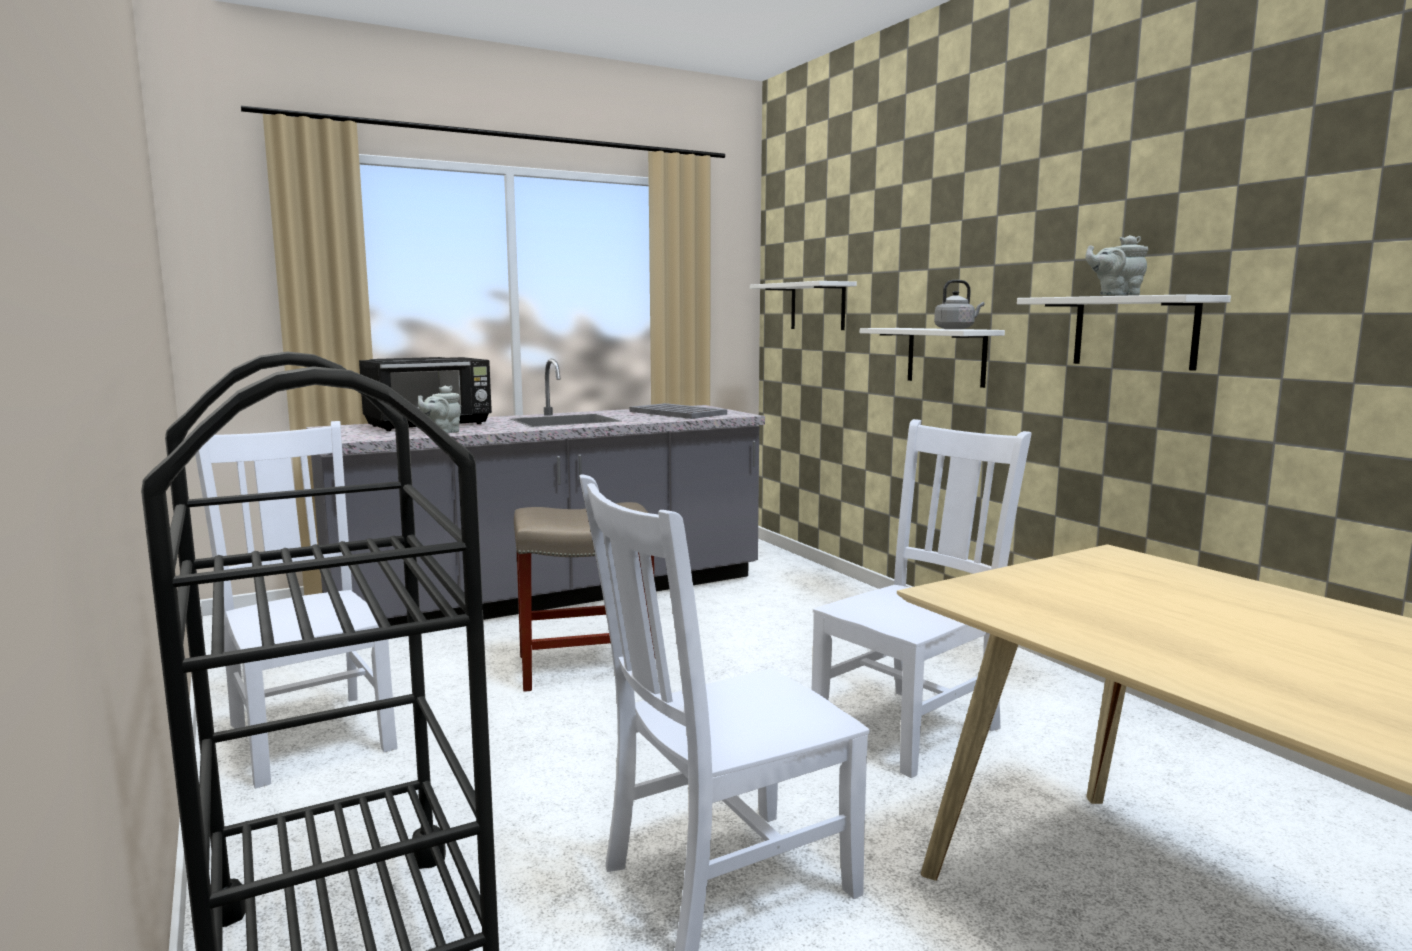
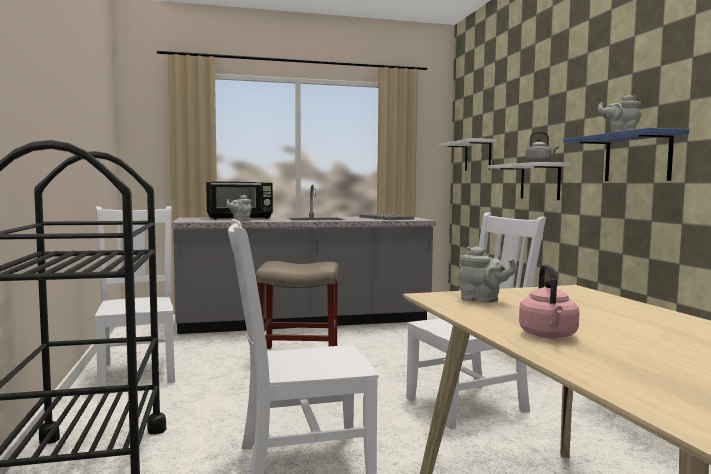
camera: 15 degrees right, 5 degrees down
(1036, 597) = (482, 300): none -> grey teapot
(1134, 332) = (637, 158): white shelf -> blue shelf
(1234, 672) = (548, 336): none -> pink kettle

